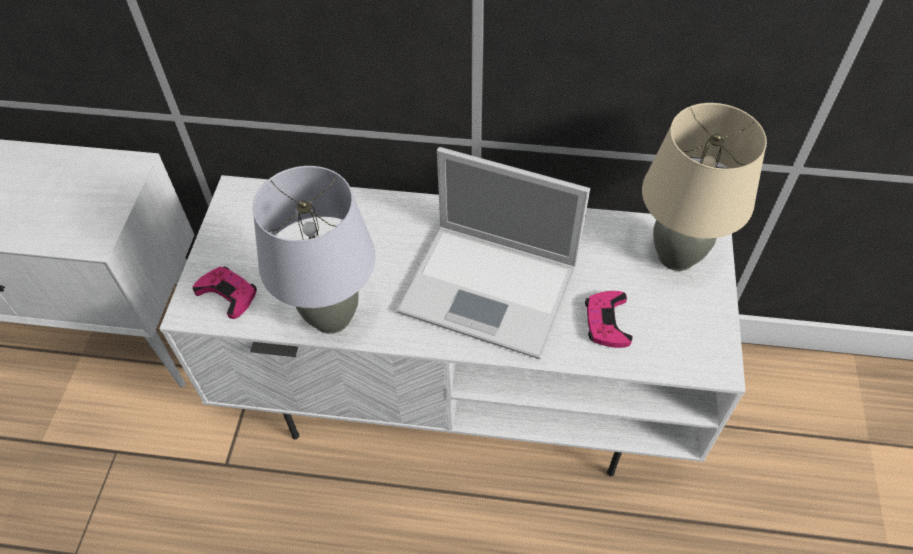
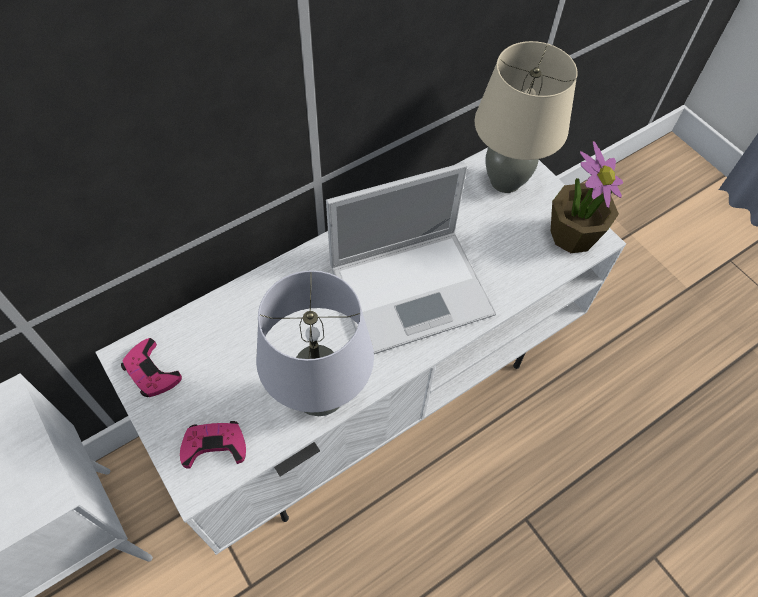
camera: 45 degrees left, 5 degrees up
(607, 322) = (508, 257): pink game controller -> pink game controller (151, 371)
(694, 345) = (572, 235): none -> potted plant

